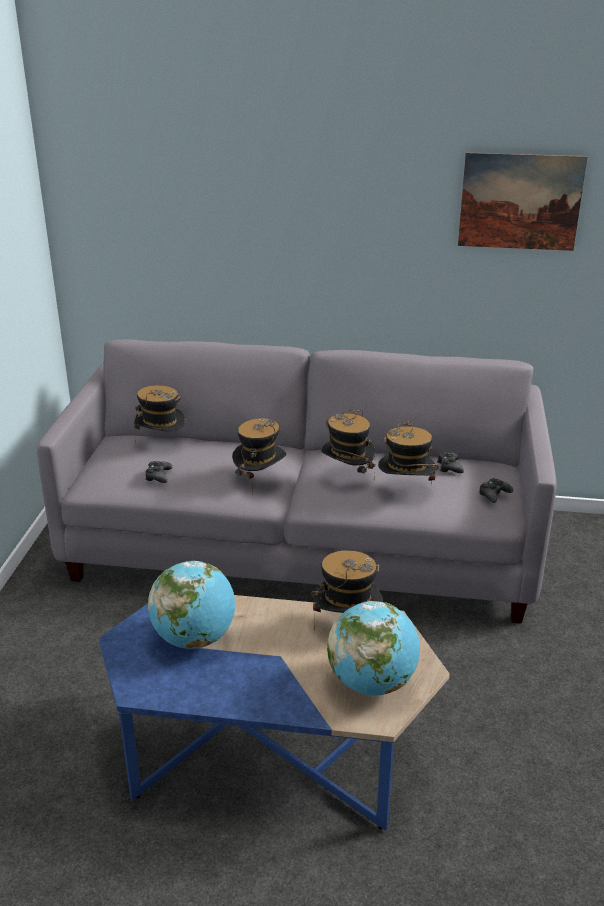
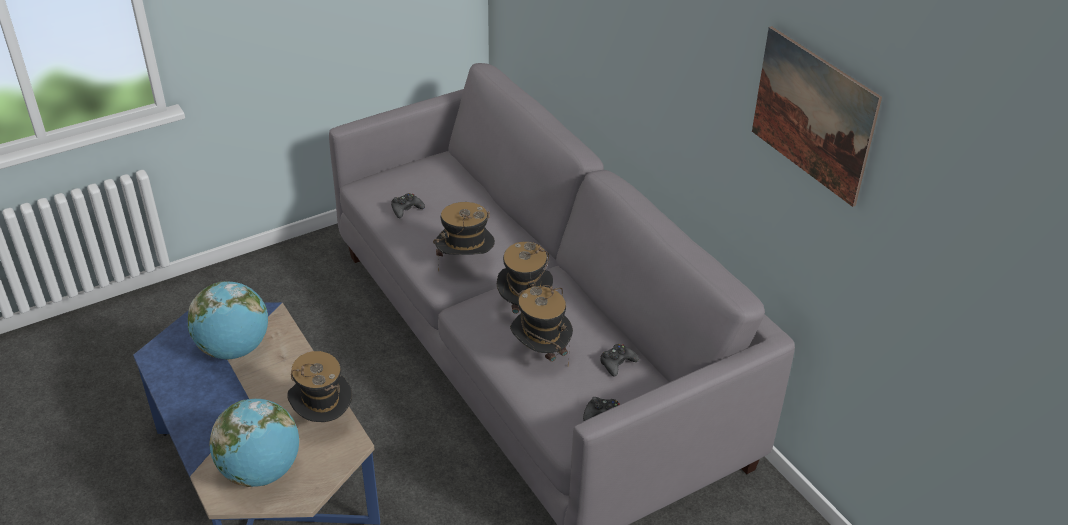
camera: 50 degrees right, 10 degrees up
(161, 444) = (457, 183): hat -> none

